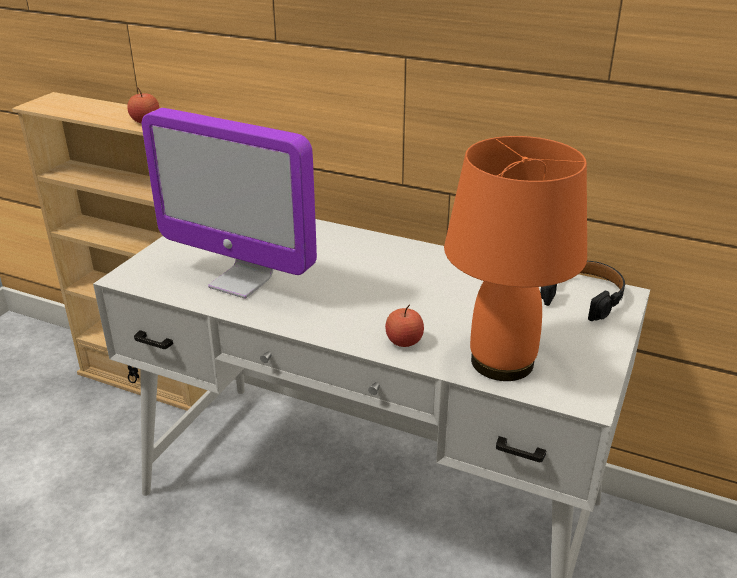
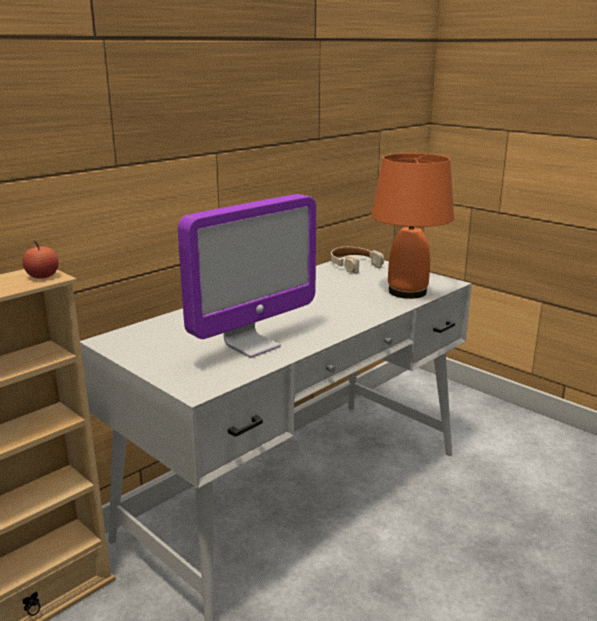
camera: 70 degrees left, 10 degrees down
(404, 341) = (372, 309): apple -> none
(583, 297) = (354, 265): black headphones -> beige headphones

